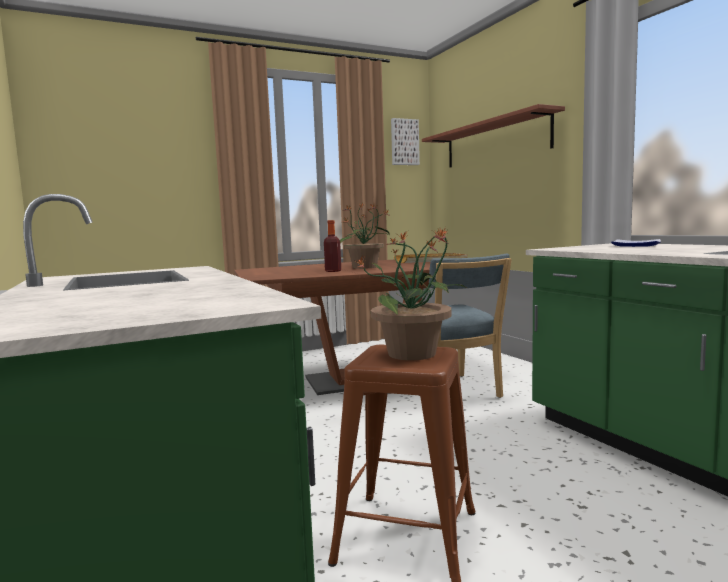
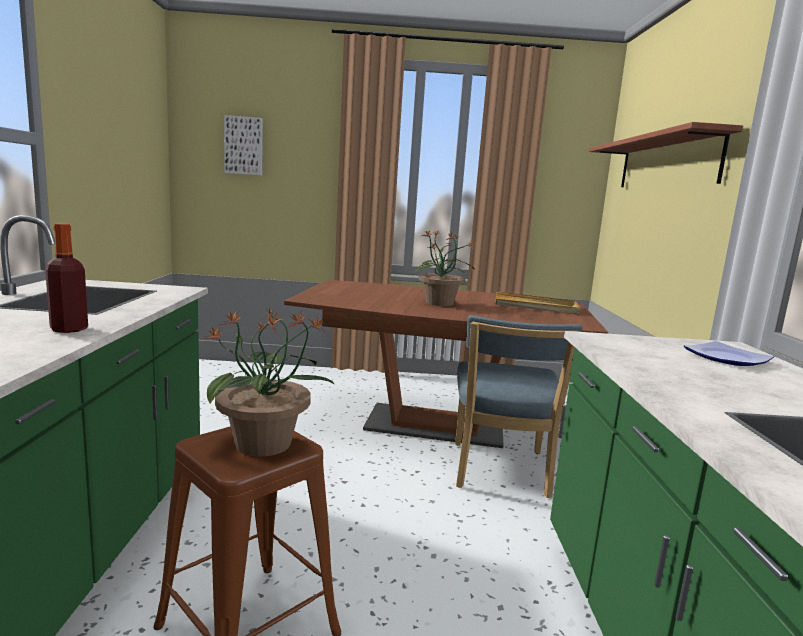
camera: 25 degrees right, 5 degrees up
(333, 271) = (393, 303): bottle -> bottle (69, 329)
(404, 142) = (573, 149): picture -> picture (244, 146)

